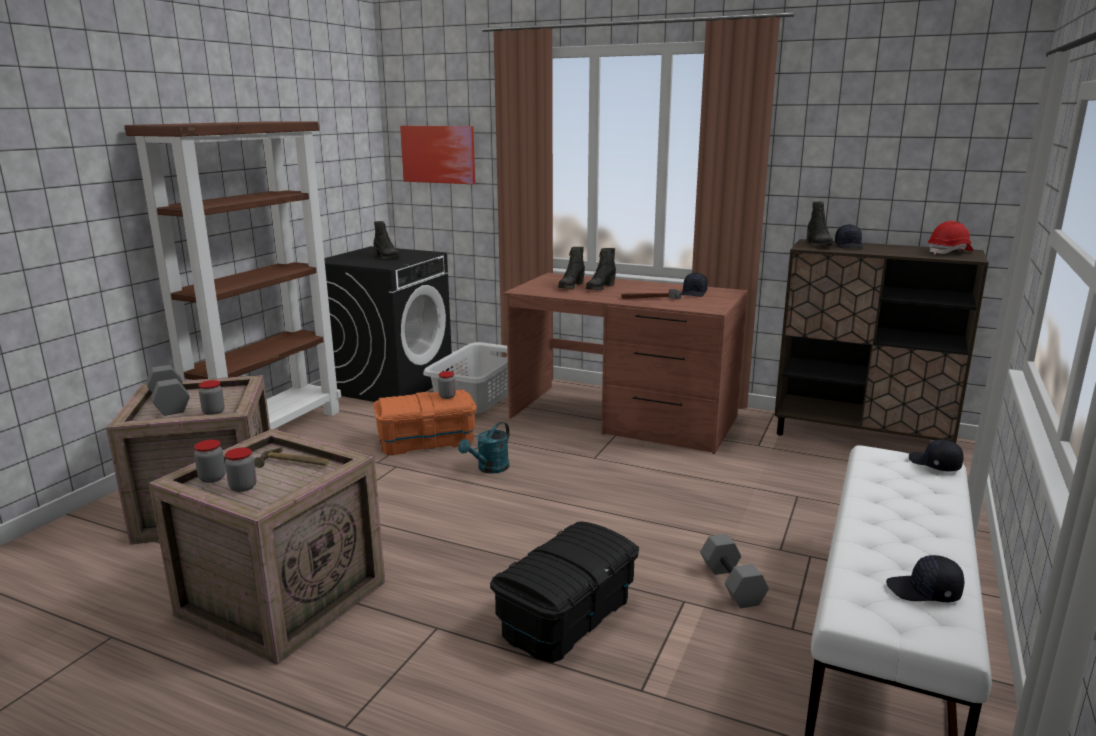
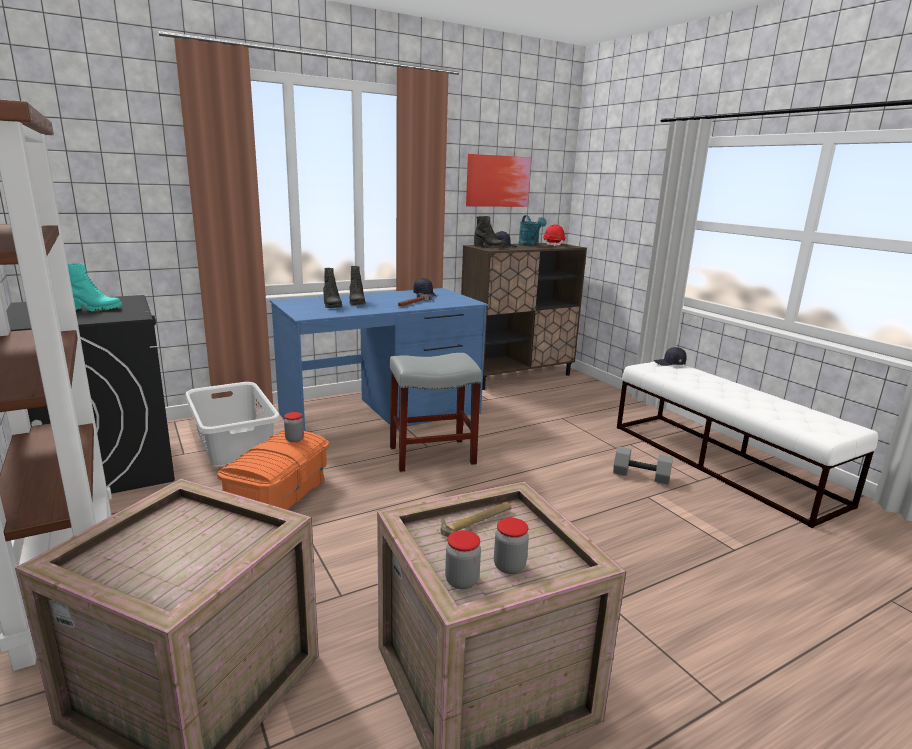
camera: 55 degrees left, 0 degrees up
(171, 403) = (140, 563): grey dumbbell -> none
(213, 412) = (237, 538): jar -> none
(386, 257) = (93, 309): black boot -> turquoise boot
(438, 154) = (89, 179): picture -> picture (497, 181)
(489, 469) = (381, 488): turquoise watering can -> turquoise watering can (530, 245)
(567, 617) = (635, 542): black storage box -> none
(579, 466) = (431, 456): none -> grey stool
(623, 417) = (382, 413): brown desk -> blue desk
(924, 591) = (805, 414): black cap -> none

